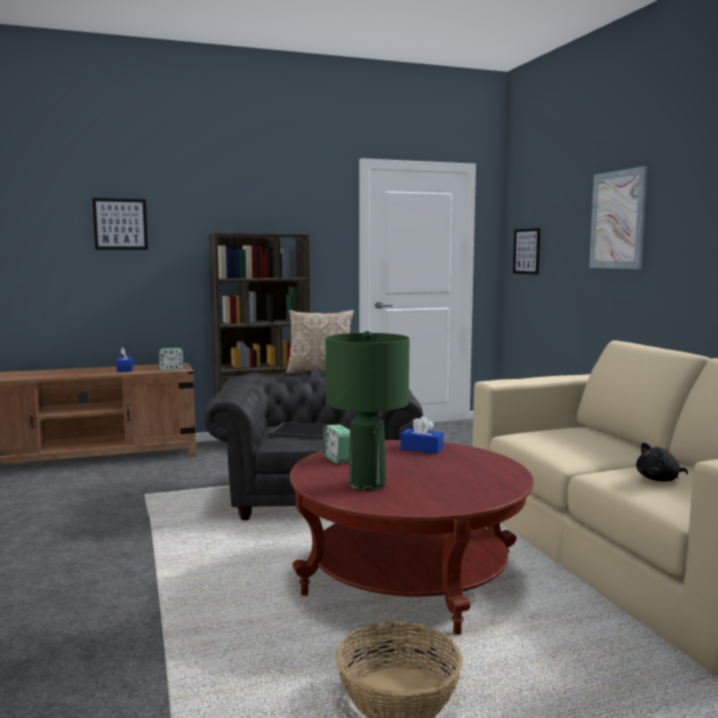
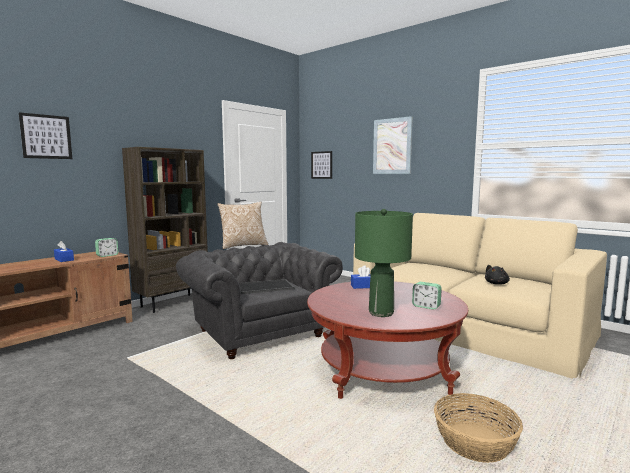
camera: 30 degrees left, 0 degrees up
(337, 459) = (331, 300): alarm clock -> alarm clock (426, 306)

